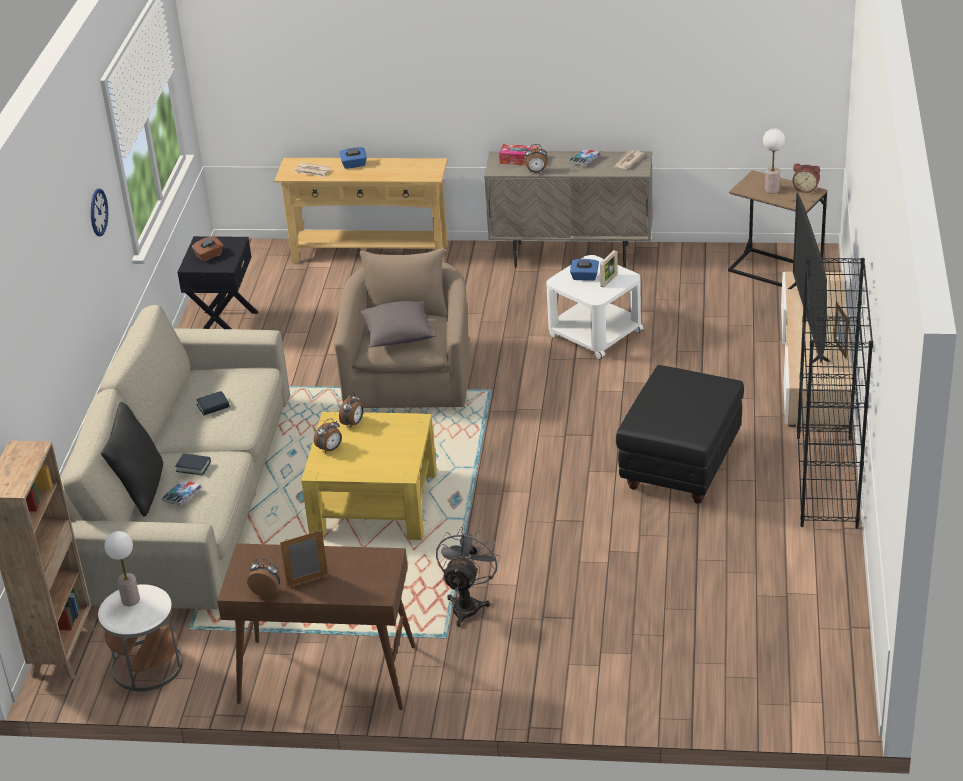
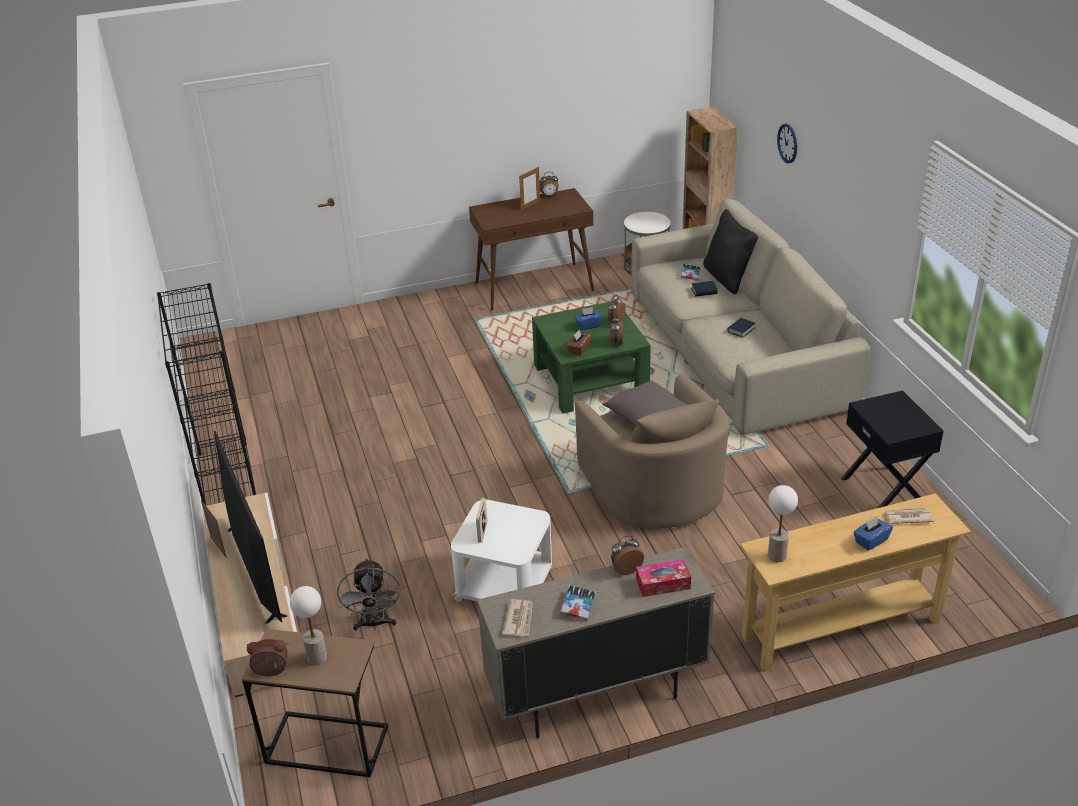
camera: 155 degrees right, 0 degrees up
(98, 212) = (875, 203): wall clock -> wall clock (787, 143)
(130, 600) = (653, 223): table lamp -> table lamp (777, 555)
(209, 256) = (895, 413): brown tissue box -> brown tissue box (579, 349)
(374, 503) = (590, 380): yellow coffee table -> green coffee table
(468, 604) = (473, 338): grey fan -> grey fan (374, 624)
(584, 277) = (512, 530): blue tissue box -> blue tissue box (588, 325)
(679, 465) = (360, 467): black ottoman -> none

